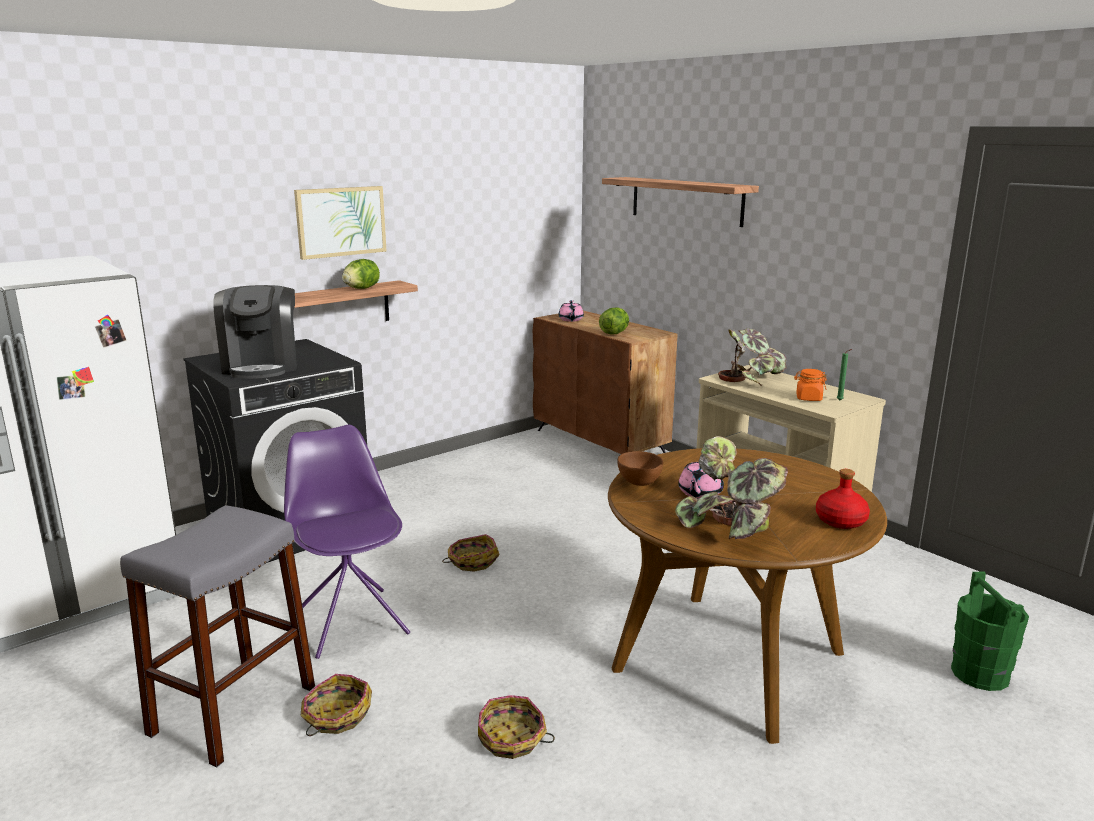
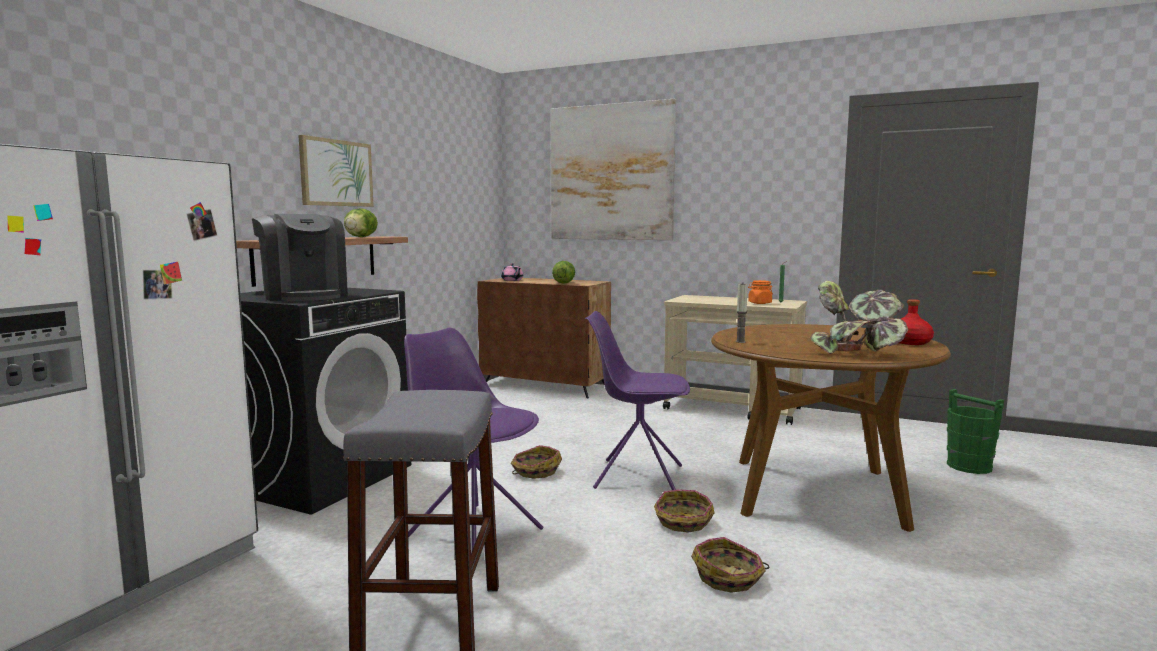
camera: 25 degrees left, 10 degrees down
(336, 716) = (550, 603): basket -> basket (683, 522)
(561, 592) = (637, 476): none -> purple chair
(638, 482) = (740, 342): brown bowl -> candle
(686, 201) = (611, 172): shelf -> picture
(699, 493) = (794, 342): pink teapot -> none
(751, 379) = (701, 299): potted plant -> none

